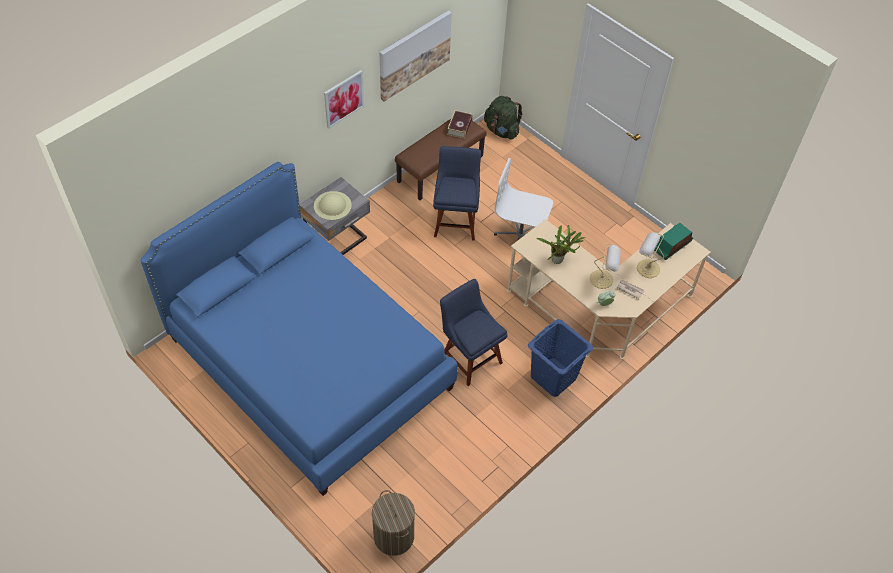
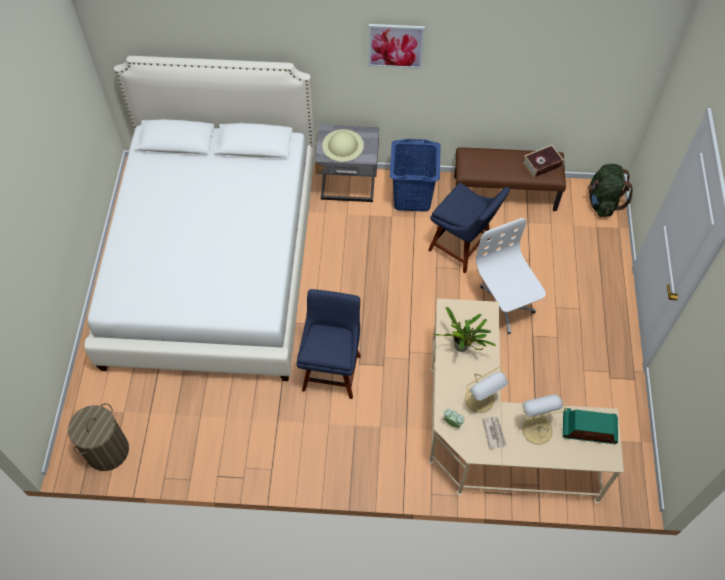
camera: 50 degrees right, 5 degrees up
(310, 362) = (214, 262): blue bed -> white bed
(414, 54) = (506, 50): picture -> none
(456, 221) = (462, 248): blue chair -> blue chair turned 75 degrees clockwise
(553, 377) = (378, 451): blue laundry basket -> blue laundry basket (412, 197)

